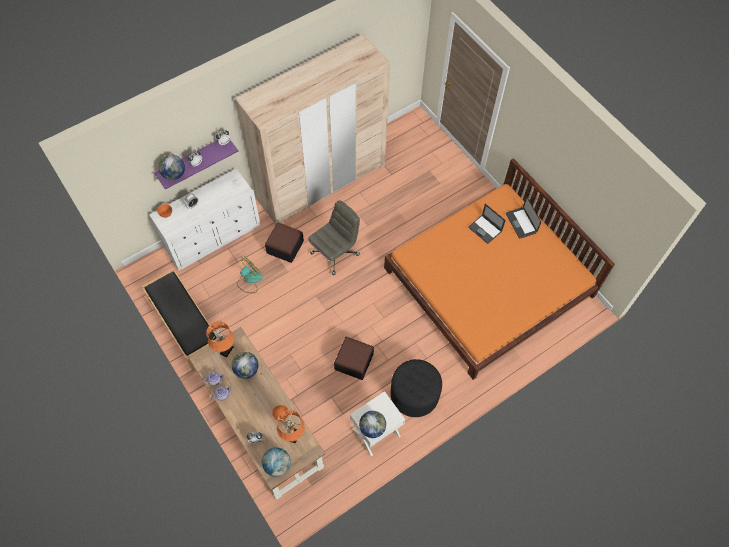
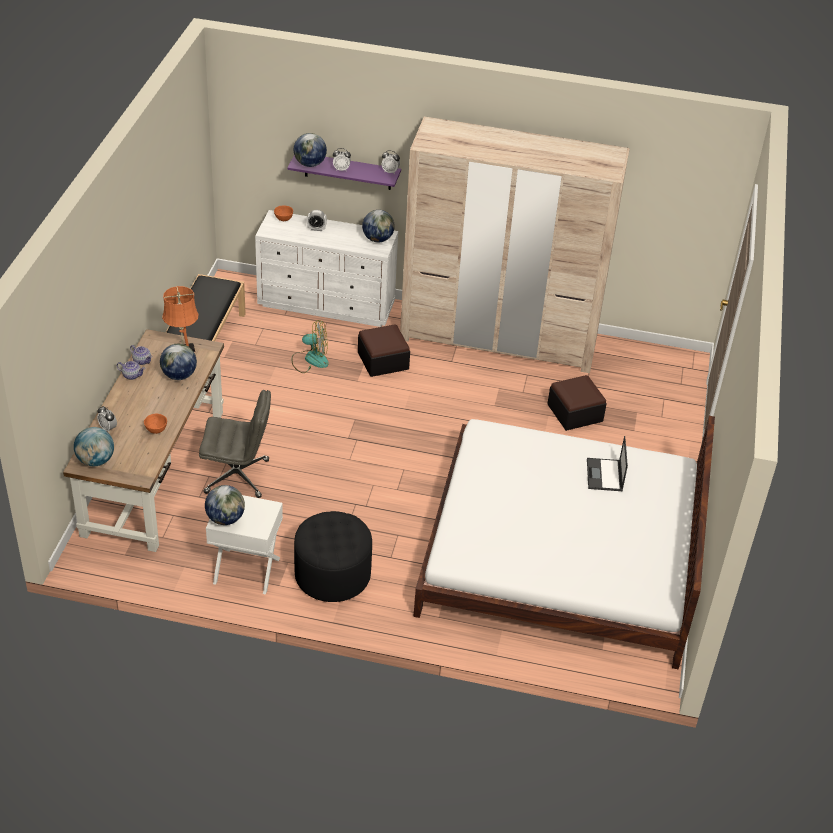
camera: 45 degrees right, 20 degrees down
(233, 183) = (378, 239): none -> globe
(293, 437) = (141, 453): orange table lamp -> none
(335, 253) = (426, 402): grey office chair -> grey office chair (238, 476)
(354, 361) = (312, 498): ottoman -> ottoman (575, 413)
(488, 282) = (561, 552): orange bed -> white bed
(521, 223) = (657, 502): laptop -> none

